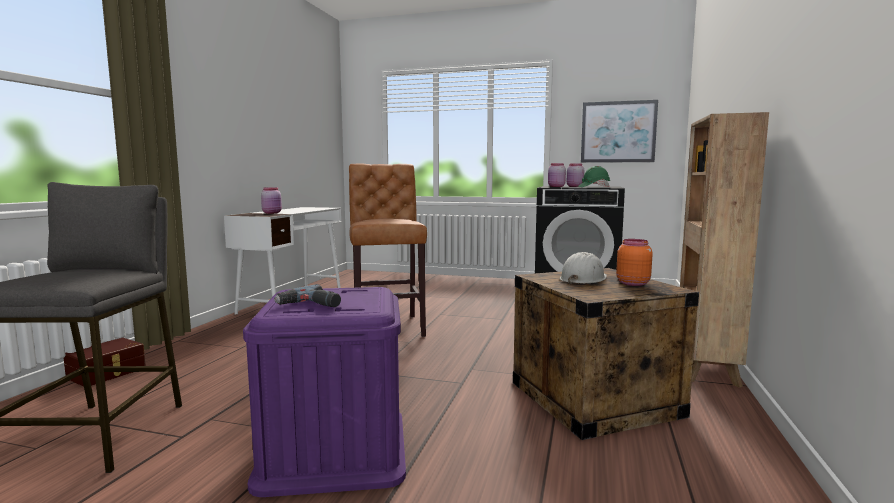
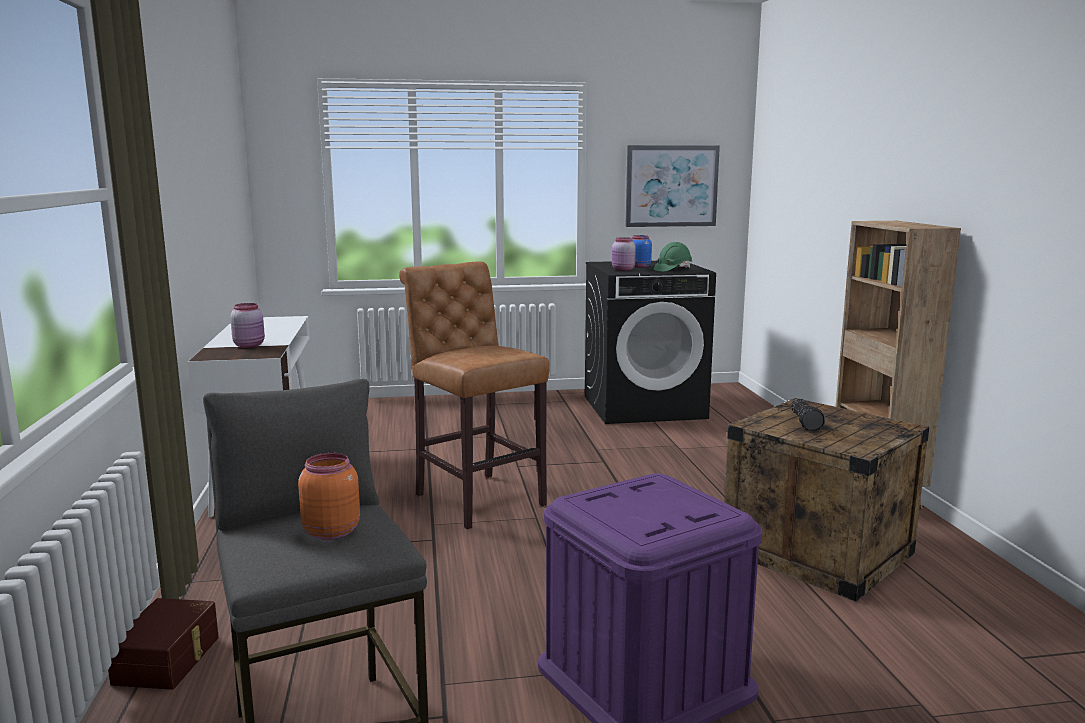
camera: 25 degrees left, 5 degrees up
(310, 305) = (654, 519): power drill -> none
(574, 186) = (639, 266): pink jar -> blue jar
(583, 279) = (806, 422): white hard hat -> flashlight
(632, 283) = (859, 422): orange jar -> orange jar (330, 531)

